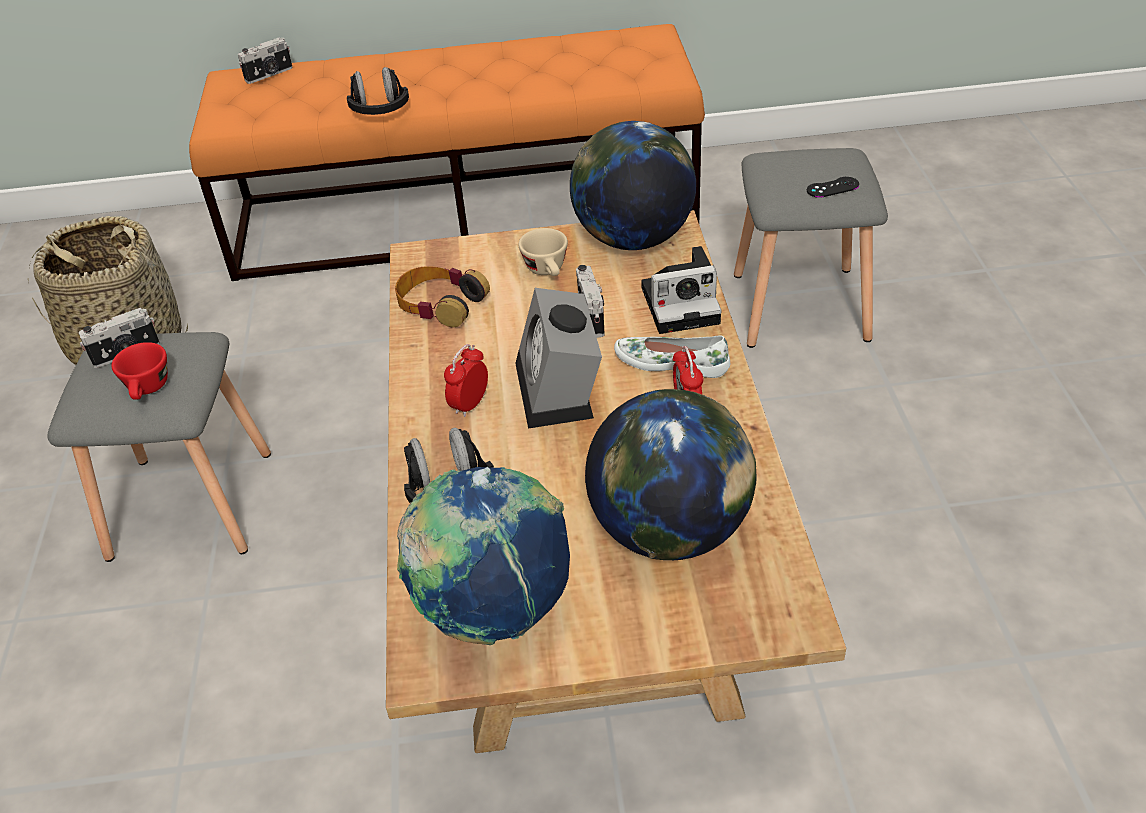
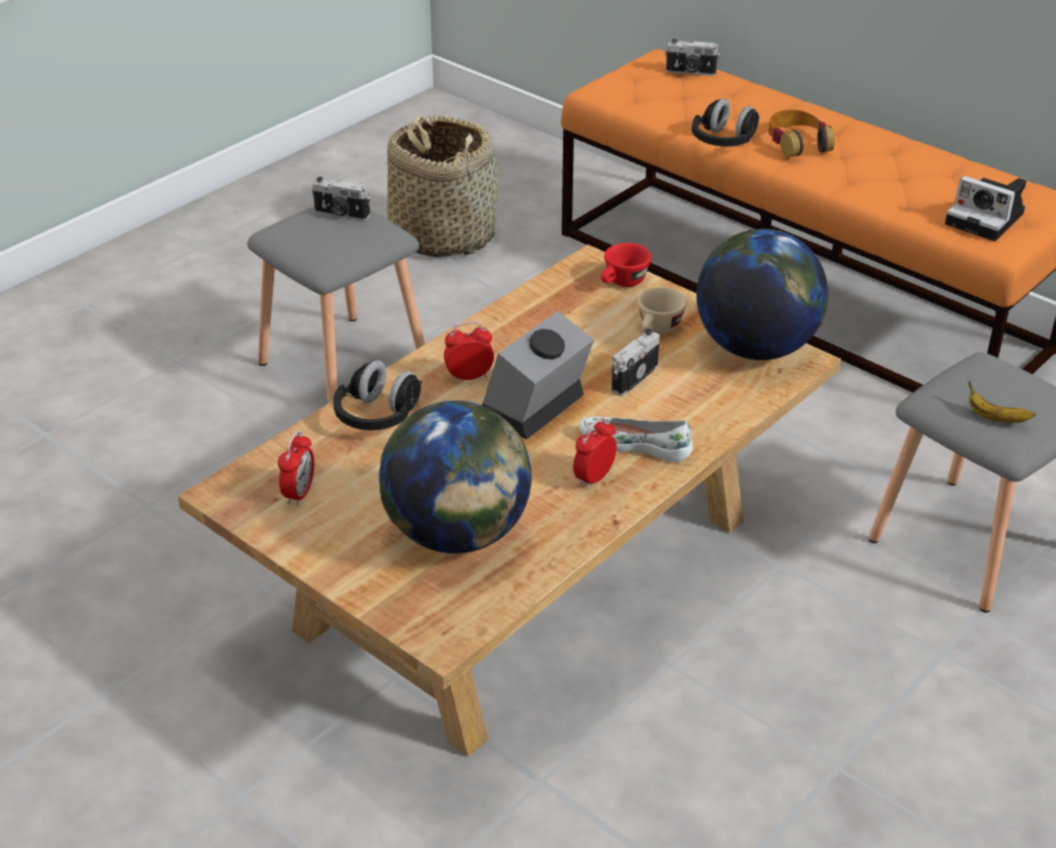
camera: 45 degrees right, 5 degrees down
(148, 389) = (322, 244): red cup -> red cup (622, 283)
(440, 304) = (553, 304): headphones -> headphones (797, 142)
(493, 608) = (299, 493): globe -> alarm clock
(672, 362) = (635, 444): white shoe -> white shoe turned 45 degrees counterclockwise
(683, 304) = (711, 414): camera -> camera (987, 219)
(832, 187) = (995, 418): black game controller -> banana

